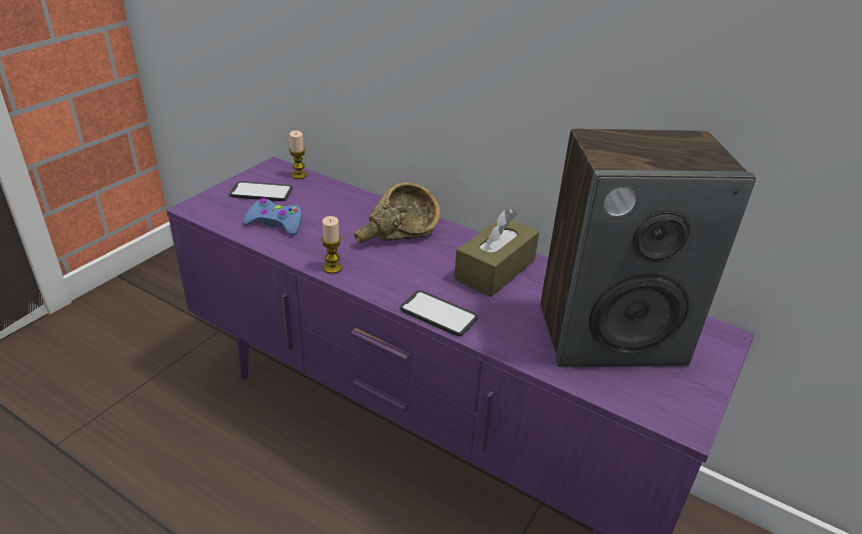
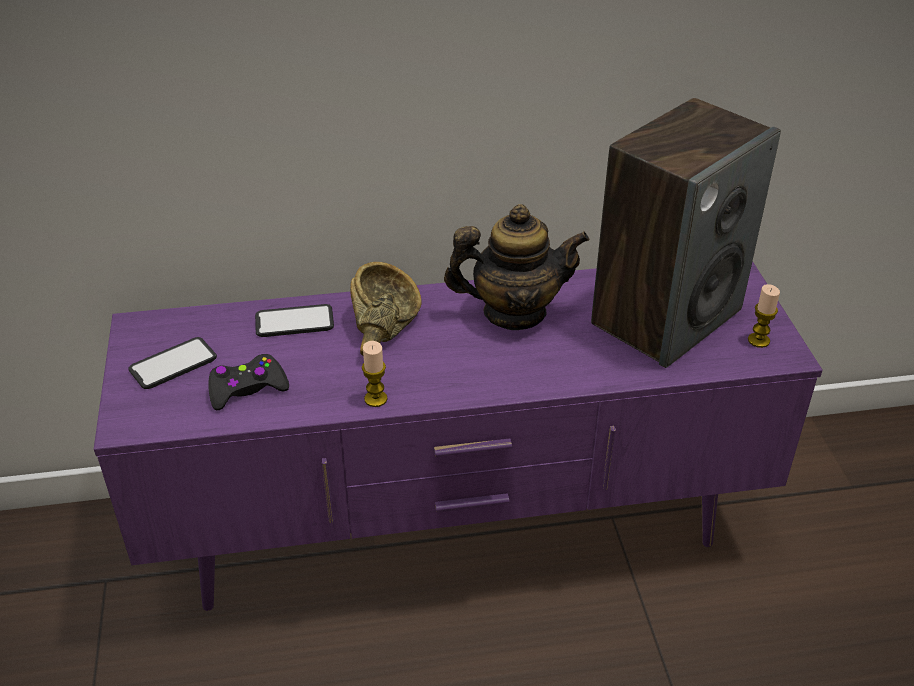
camera: 40 degrees left, 5 degrees up
(275, 223) = (247, 389): blue game controller -> black game controller
(299, 175) = (182, 320): candle -> candle (758, 340)
(438, 314) = (525, 382): phone -> phone (294, 322)
(495, 270) = (514, 312): brown tissue box -> teapot

